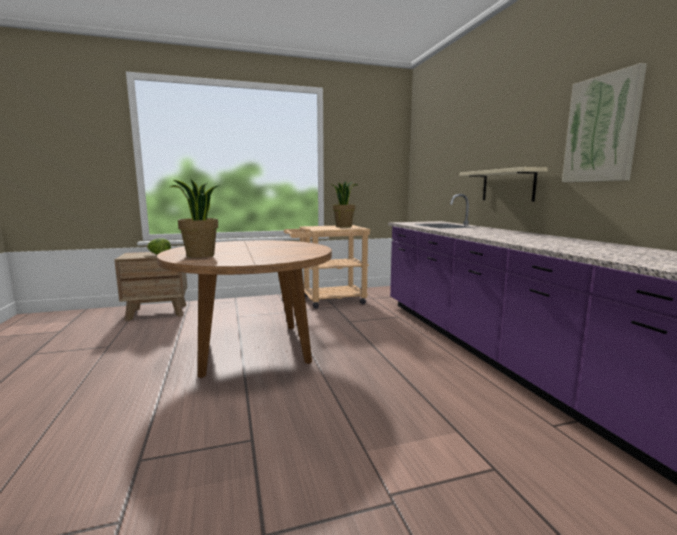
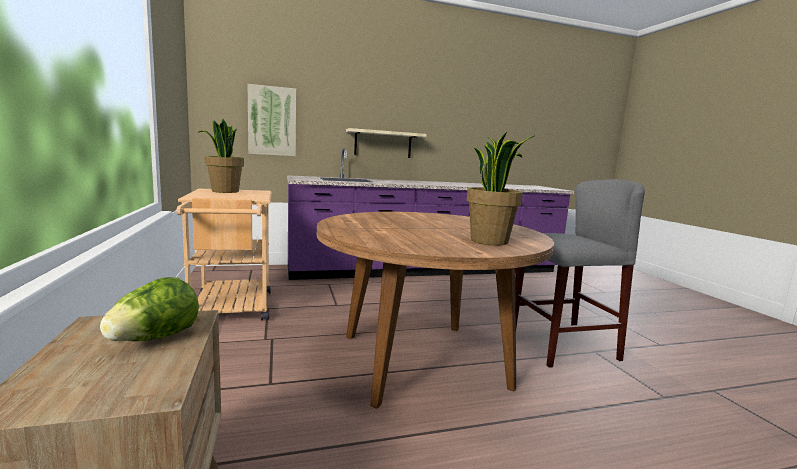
camera: 90 degrees left, 0 degrees up
(267, 417) = (562, 346): none -> grey stool
(602, 129) = (455, 117): picture -> picture (272, 121)

